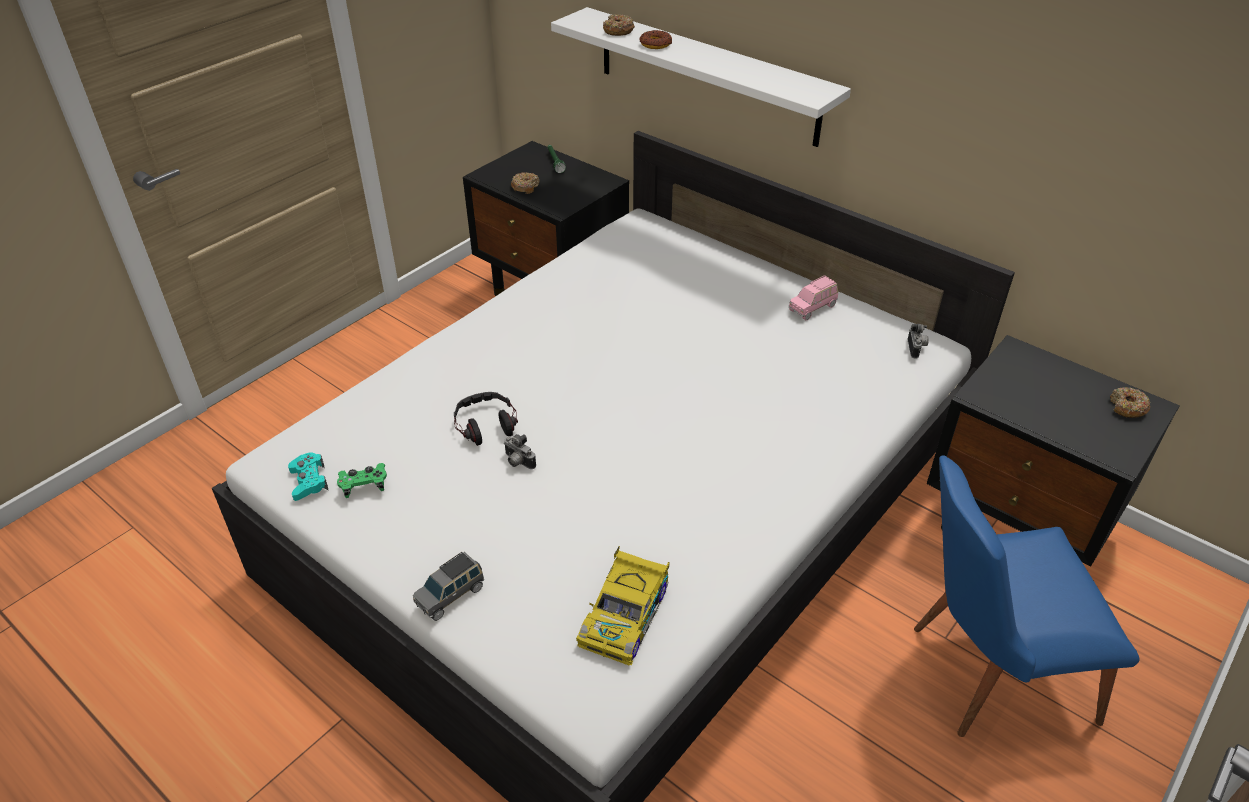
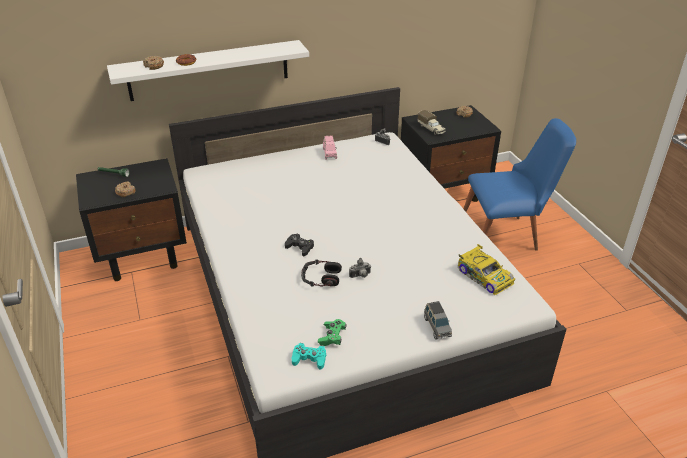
camera: 60 degrees left, 5 degrees down
(541, 376) = (300, 247): none -> black game controller
(983, 671) = (506, 235): blue chair -> blue chair turned 120 degrees counterclockwise
(1010, 384) = (431, 129): none -> toy truck

